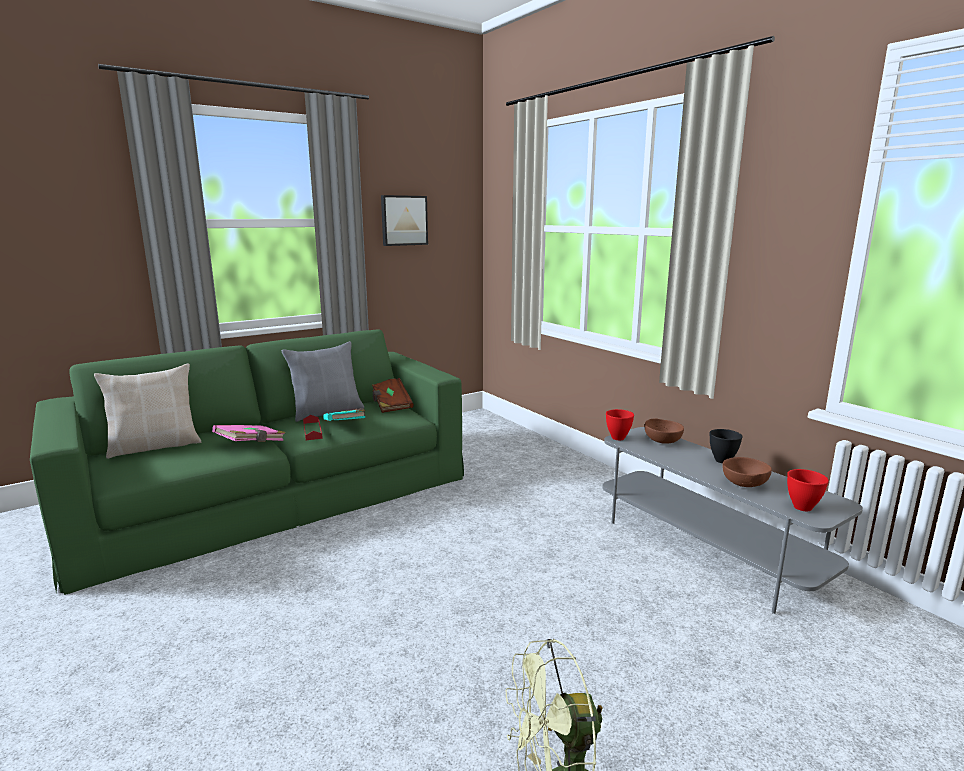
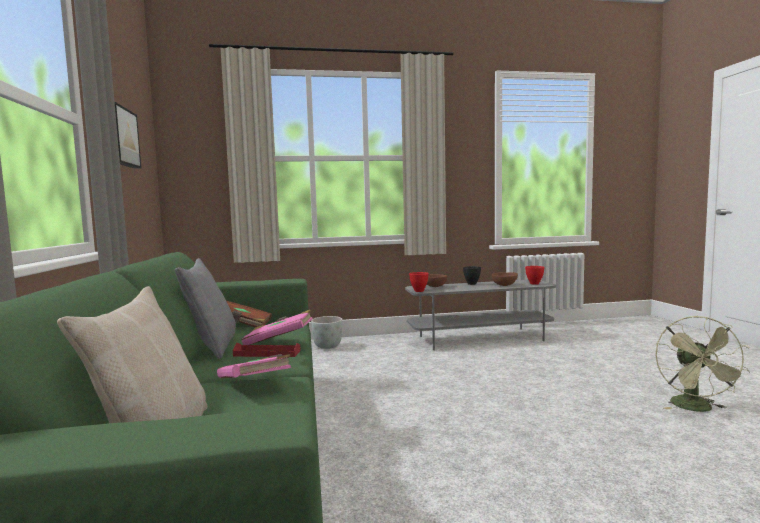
camera: 65 degrees left, 10 degrees down
(345, 426) = (279, 341): turquoise book -> pink book
(556, 461) = (327, 346): none -> grey planter

